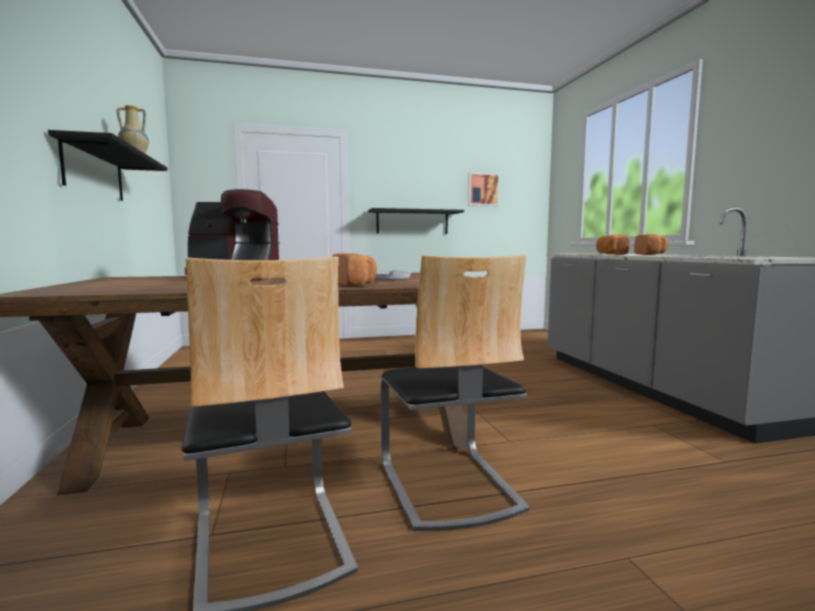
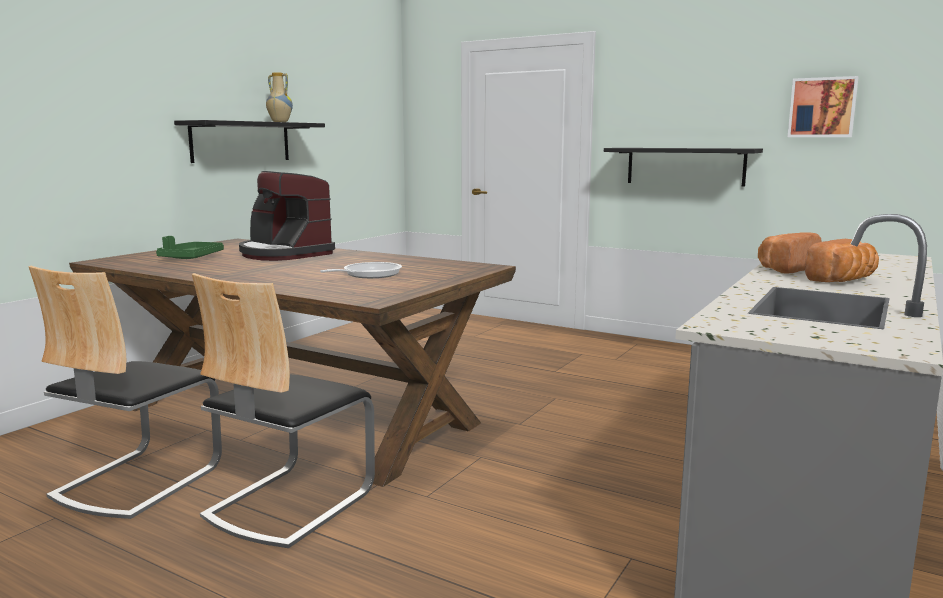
camera: 45 degrees right, 5 degrees up
(149, 285) = (191, 258): none -> green tray
(355, 284) = (288, 281): bread -> none

